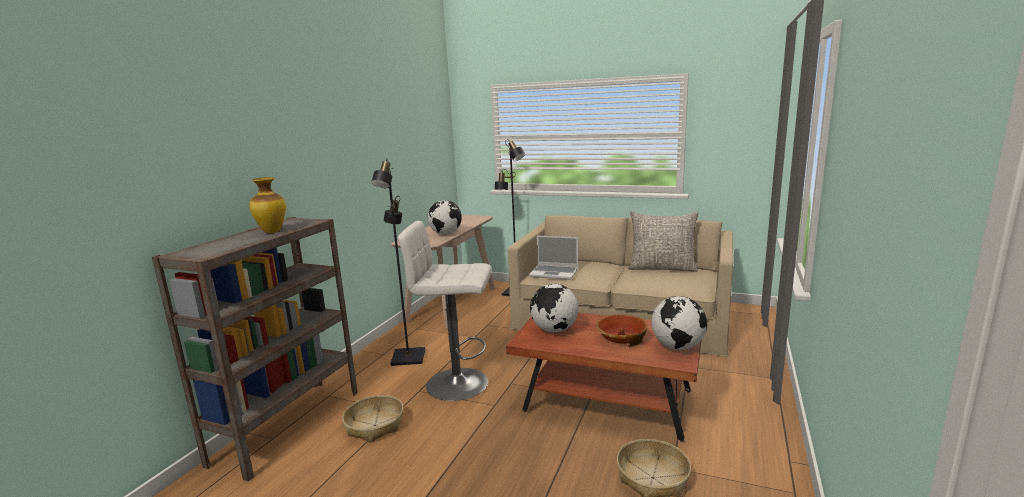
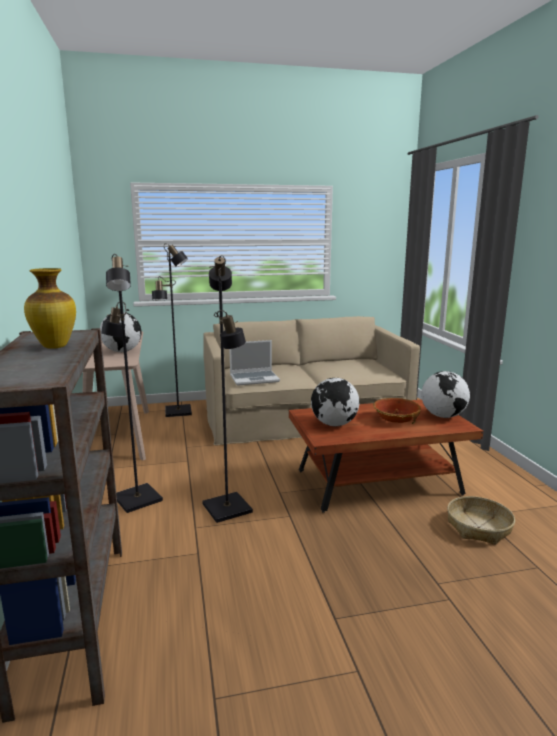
camera: 35 degrees left, 0 degrees up
(375, 425) = (190, 577): basket -> none
(456, 383) = (227, 508): white stool -> black floor lamp
(662, 268) = (338, 362): grey pillow -> none

